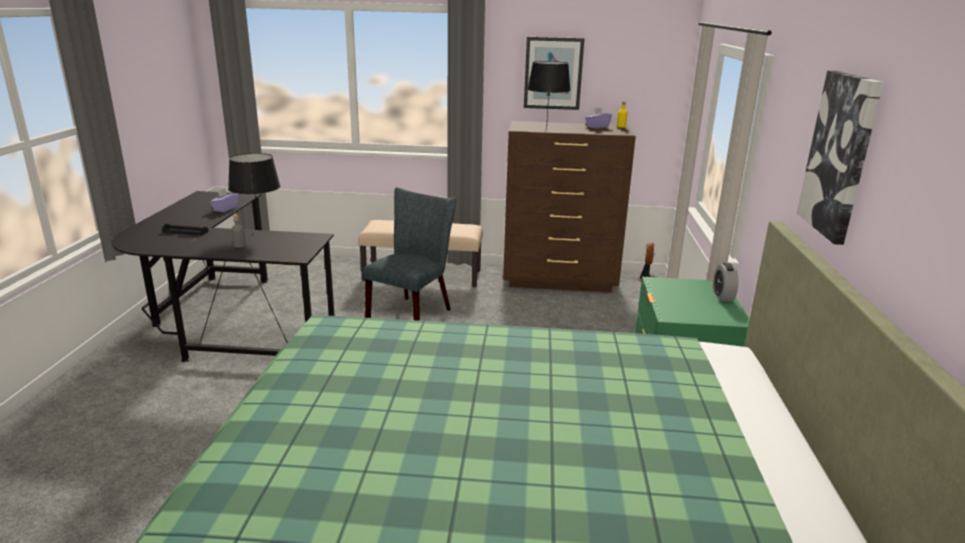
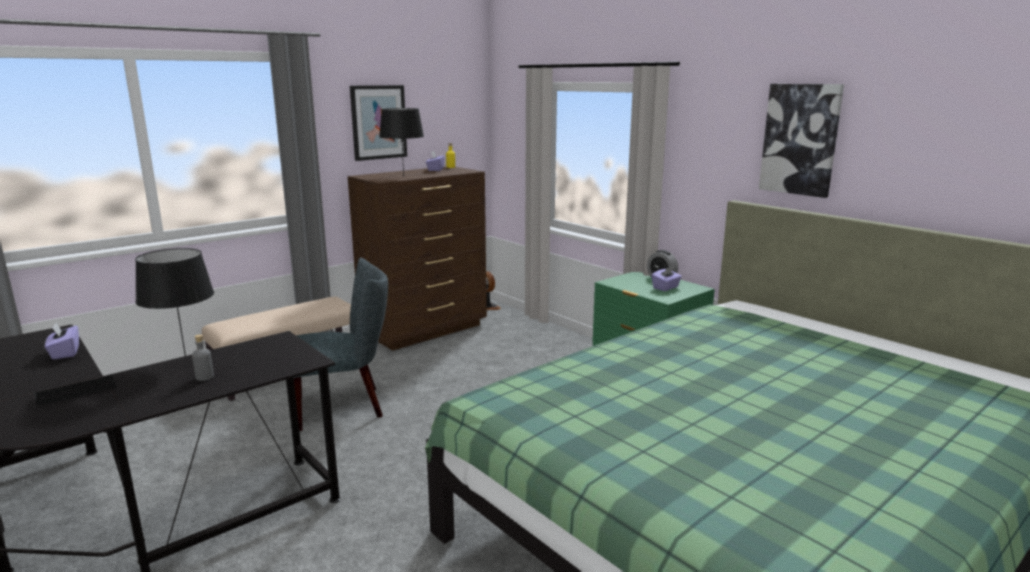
camera: 45 degrees left, 5 degrees down
(413, 313) = (345, 406): grey chair -> grey chair turned 90 degrees clockwise
(700, 306) = (666, 288): none -> purple tissue box

